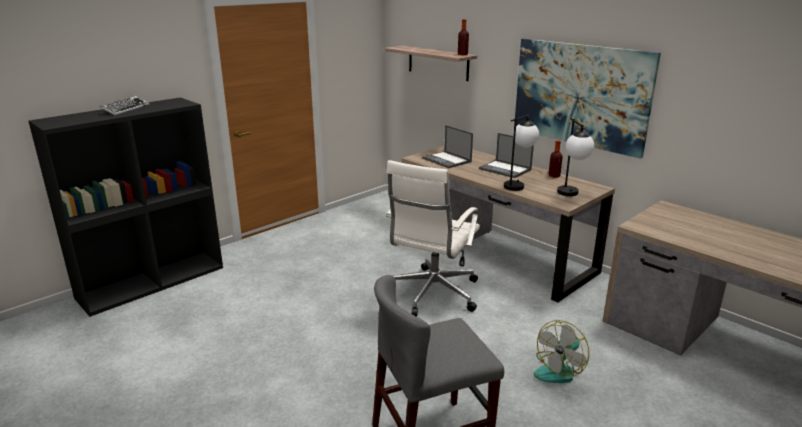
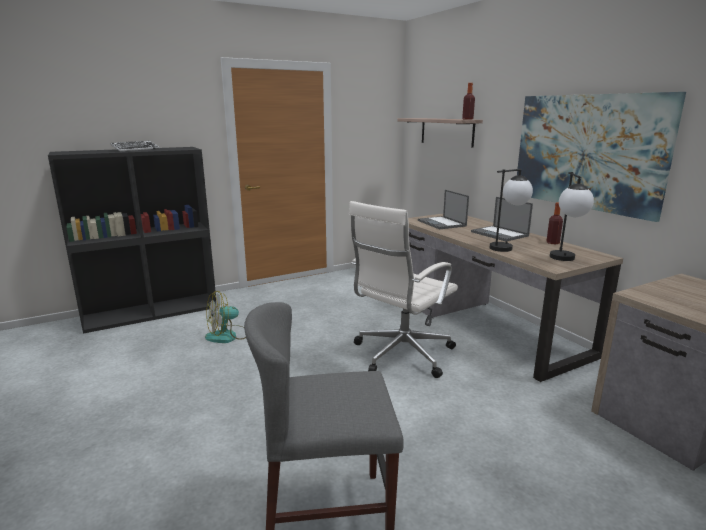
camera: 15 degrees right, 5 degrees down
(559, 370) = (518, 460): fan -> fan (228, 336)

